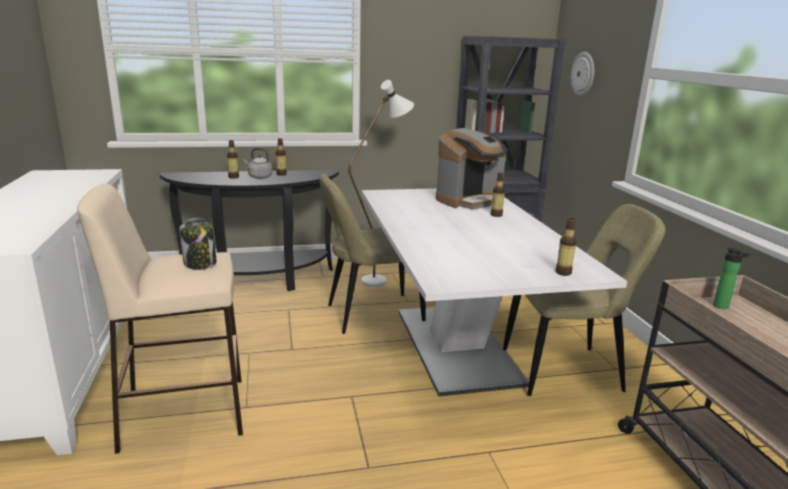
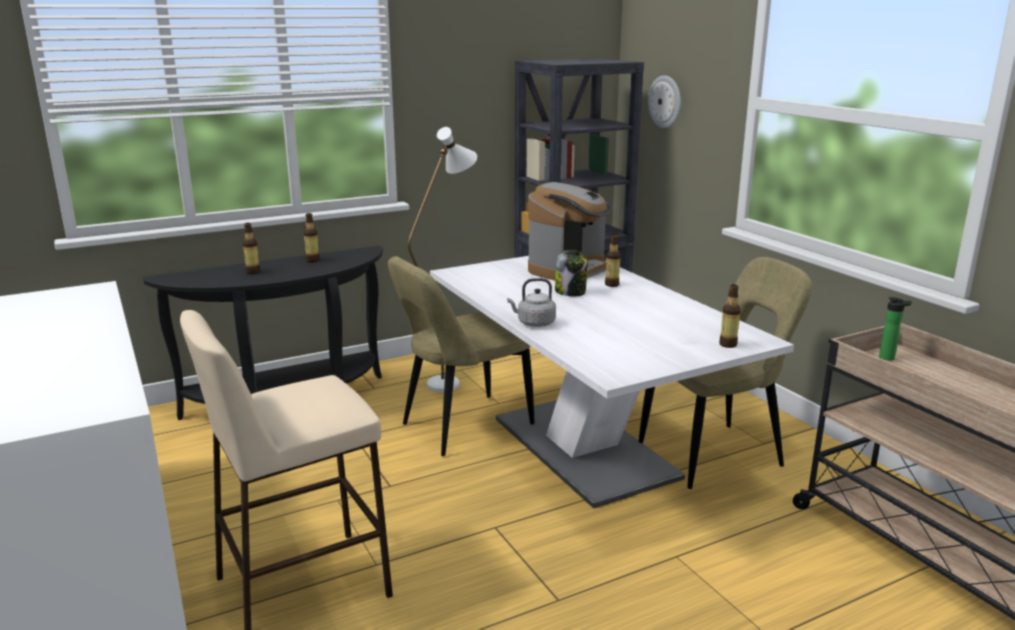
camera: 15 degrees left, 0 degrees up
(200, 263) = (322, 394): jar -> jar (571, 292)
(259, 177) = (287, 268): grey kettle -> grey kettle (534, 323)

